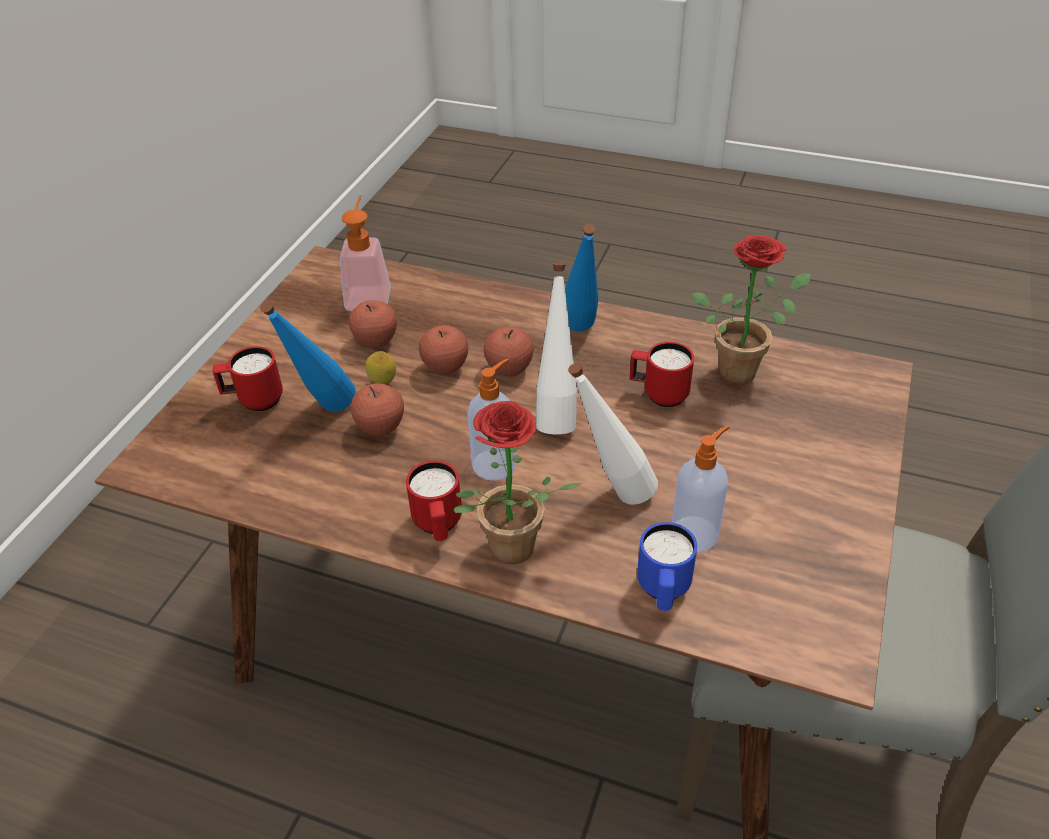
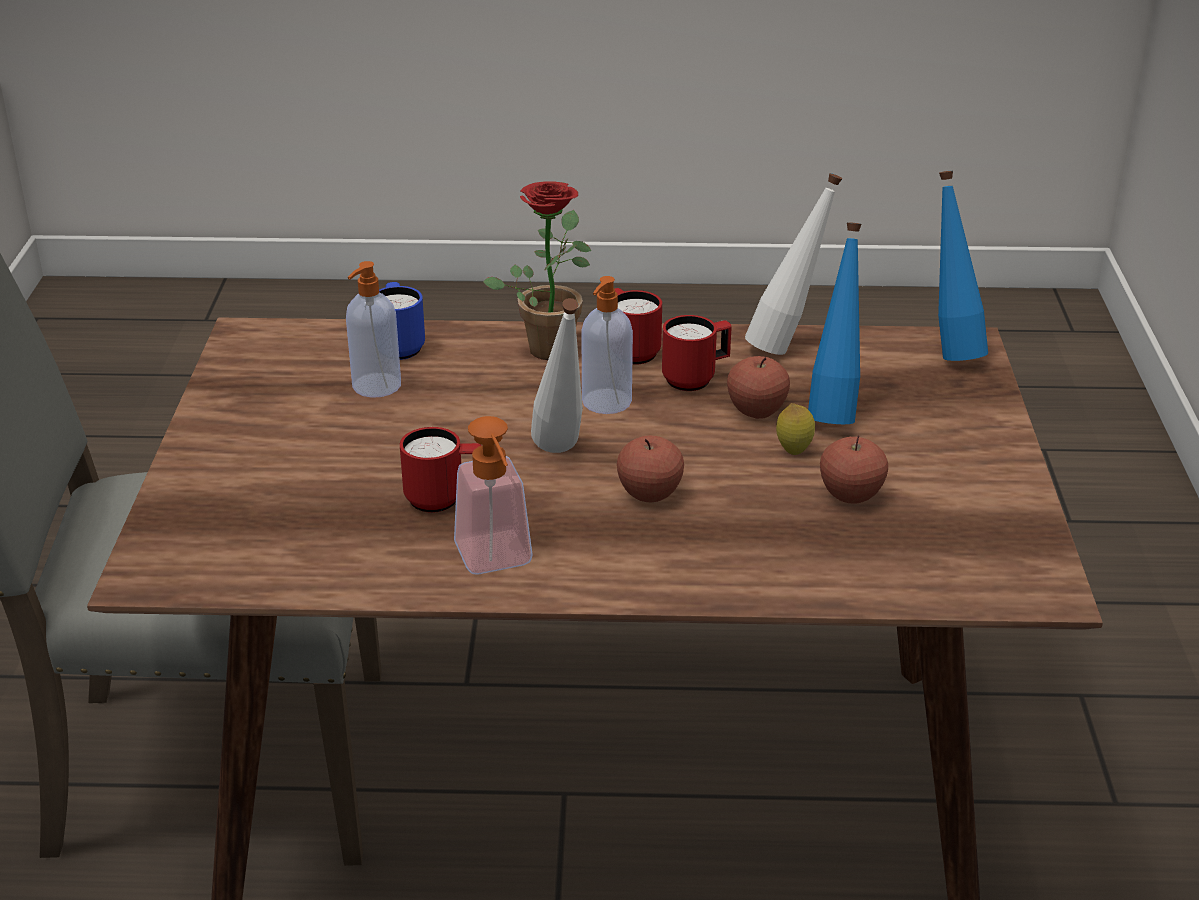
camera: 160 degrees right, 10 degrees down
(254, 400) = (925, 409): red mug -> red mug (696, 379)
(369, 294) = (926, 556): soap dispenser -> soap dispenser (497, 562)
(445, 367) = (733, 482): apple -> none
(581, 334) = (577, 556): blue bottle -> blue bottle (949, 350)
(611, 495) = (469, 399): white bottle -> white bottle (787, 346)
(743, 368) = (335, 551): potted plant -> none

